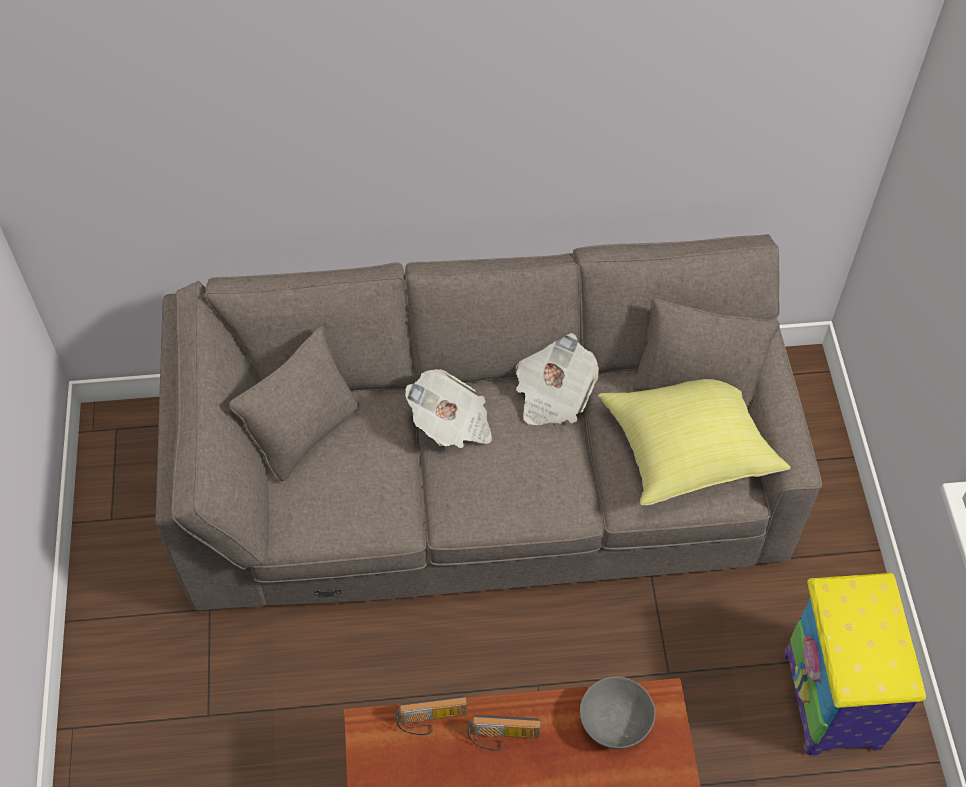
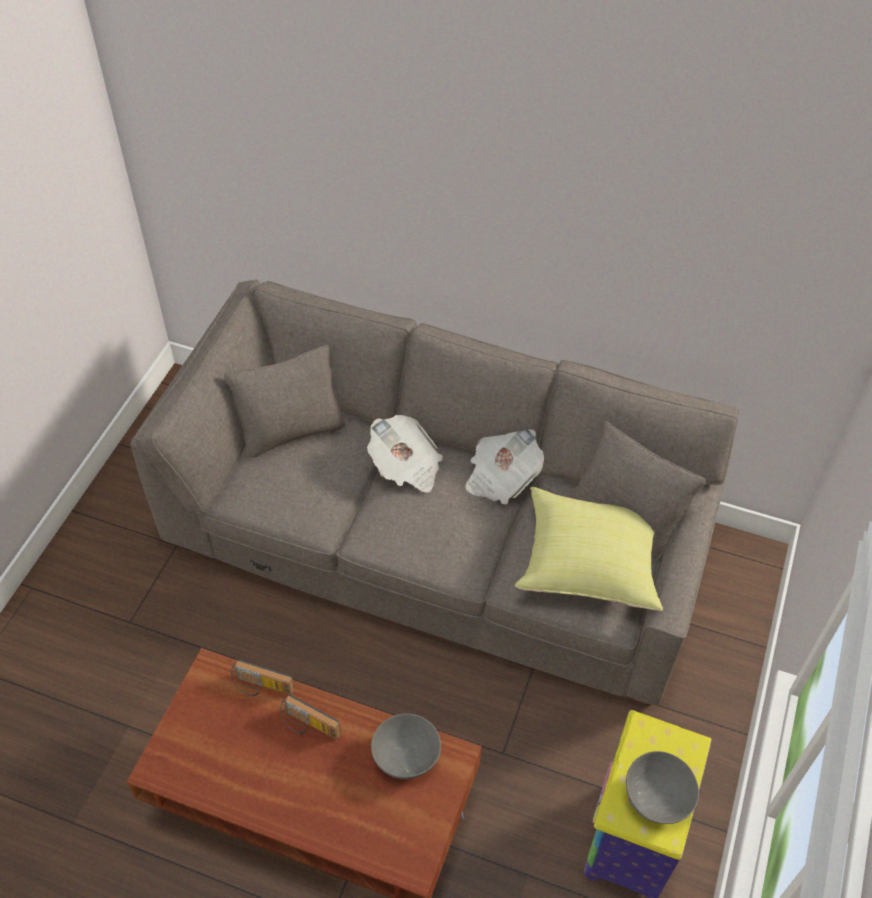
camera: 25 degrees right, 5 degrees down
(877, 650) = (657, 796): none -> grey bowl

